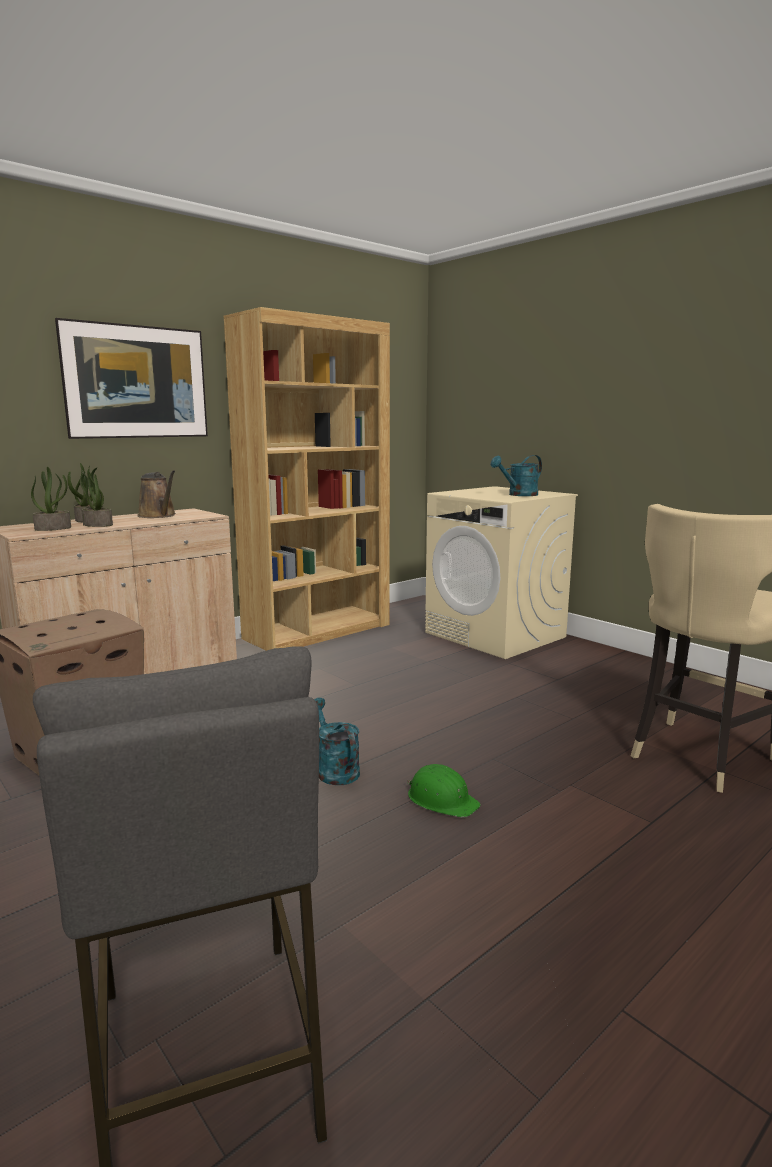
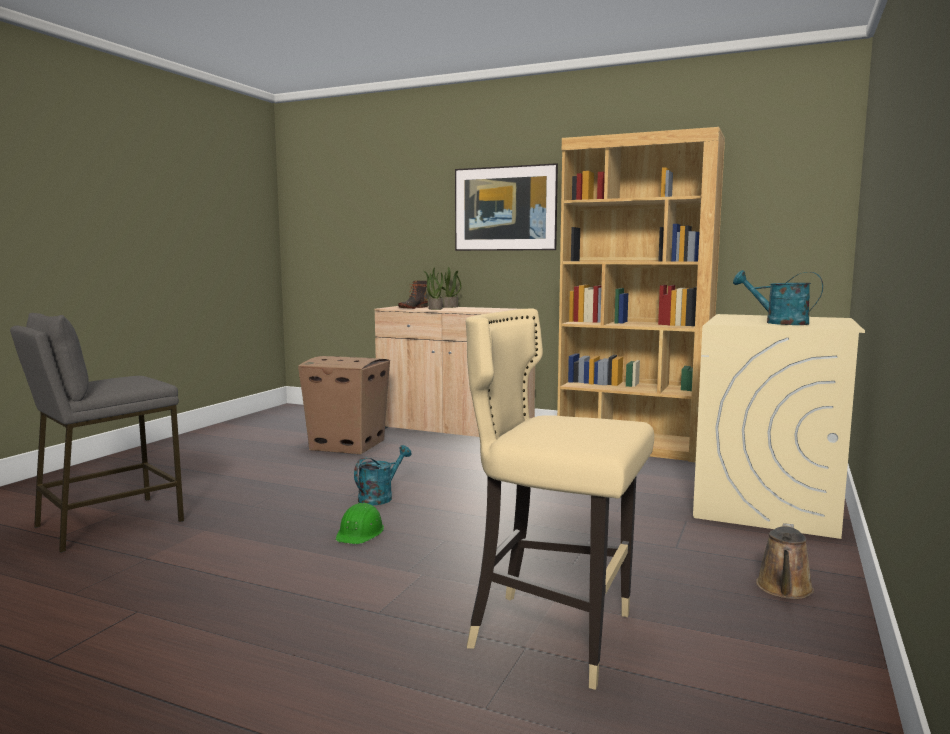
camera: 65 degrees right, 5 degrees down
(53, 528) = (412, 308): potted plant -> boot
(158, 516) = (488, 309): brown watering can -> brown watering can (784, 589)

